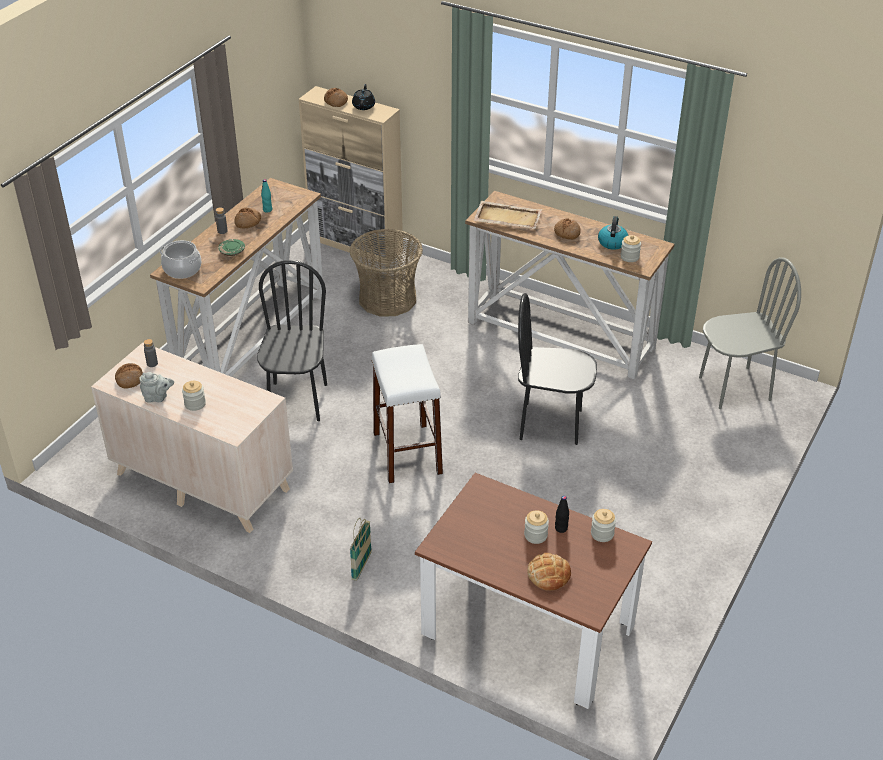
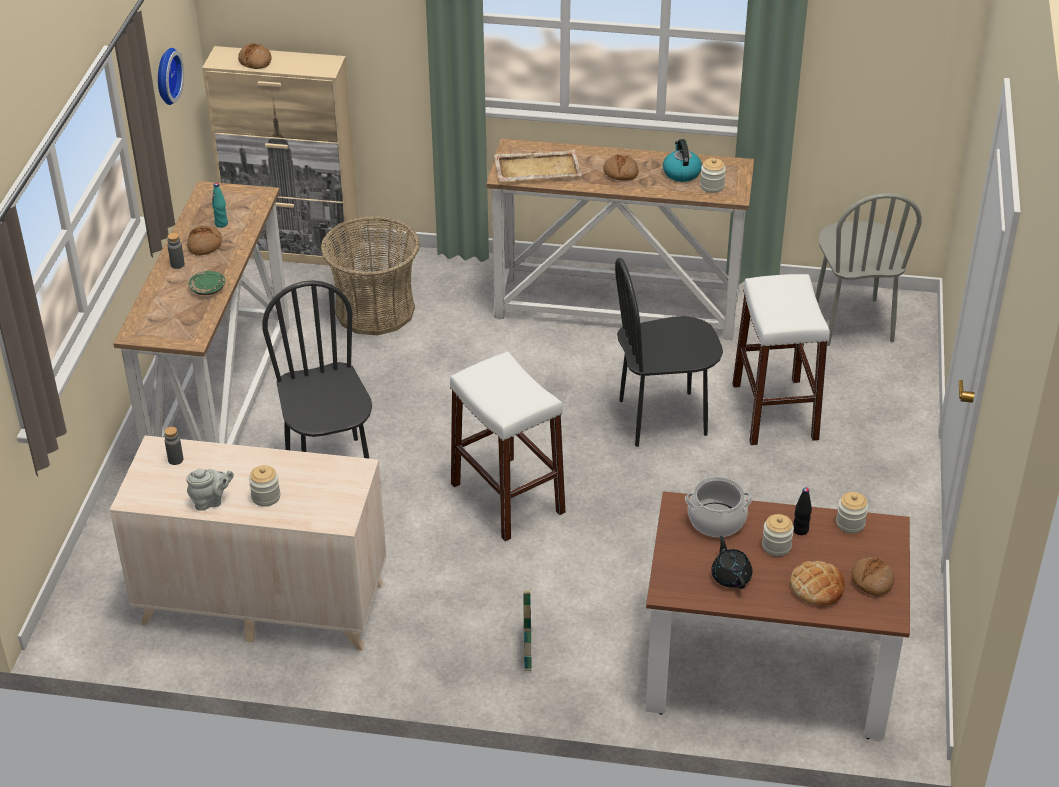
camera: 20 degrees left, 0 degrees up
(129, 379) = (157, 487): bread -> bread (871, 581)
(182, 269) = (155, 326): cooking pot -> cooking pot (716, 520)
(261, 98) = (165, 76): none -> wall clock
(364, 106) = (296, 60): black teapot -> black teapot (731, 576)
(637, 440) = (775, 411): none -> white stool
(734, 388) = (852, 322): grey chair -> grey chair turned 120 degrees clockwise

